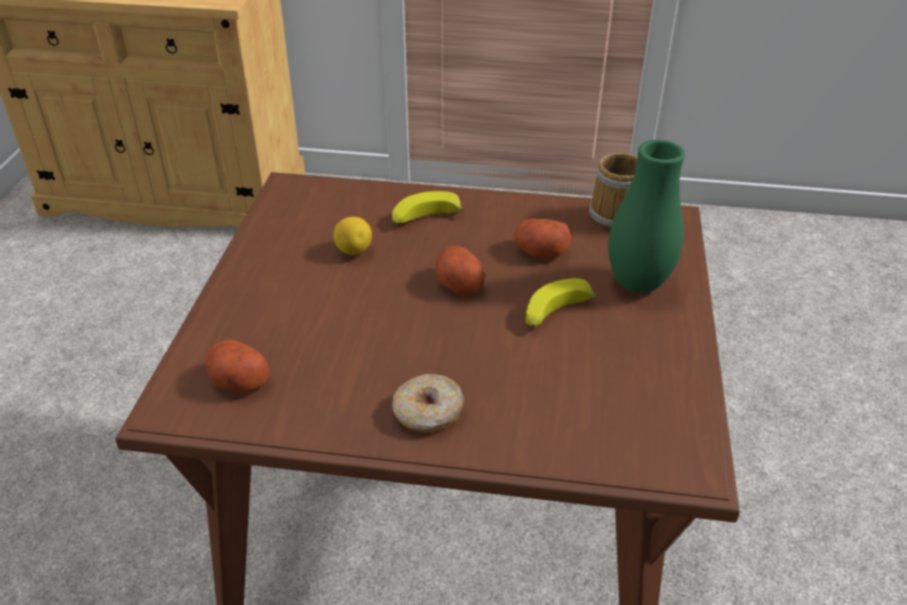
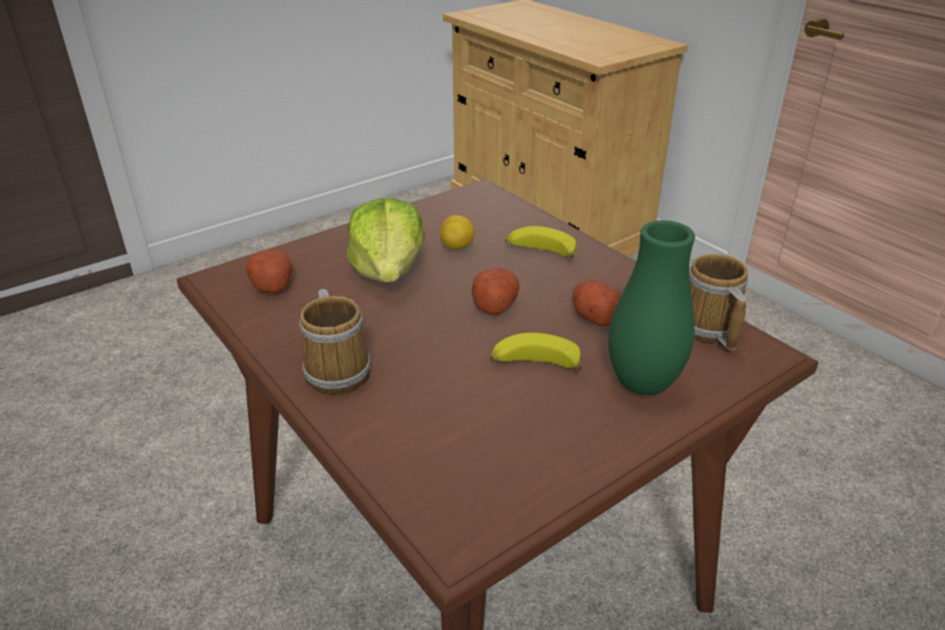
camera: 45 degrees right, 5 degrees down
(327, 304) = (389, 270): none -> lettuce
(428, 413) = (339, 370): donut -> mug

